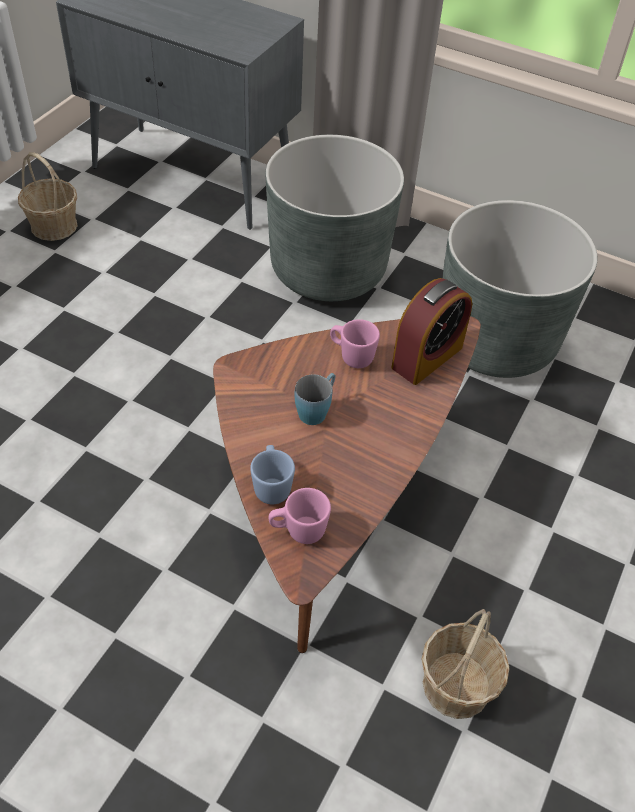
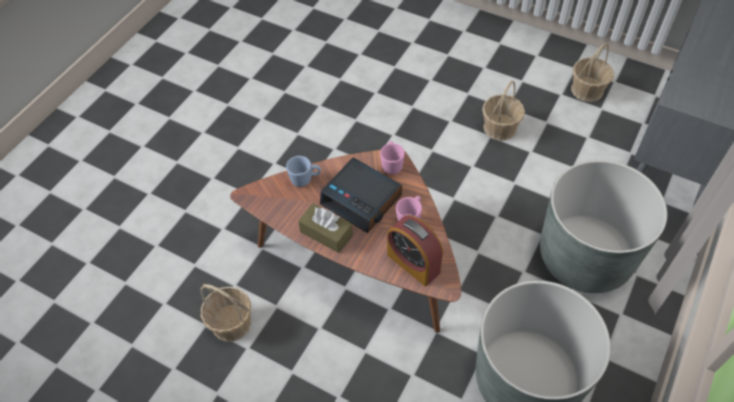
camera: 95 degrees right, 5 degrees up
(102, 319) = (500, 127): none -> basket
(298, 531) = (274, 193): pink mug -> pink mug (391, 164)
(316, 410) = (362, 199): blue mug -> alarm clock
(381, 456) = (326, 233): none -> brown tissue box

